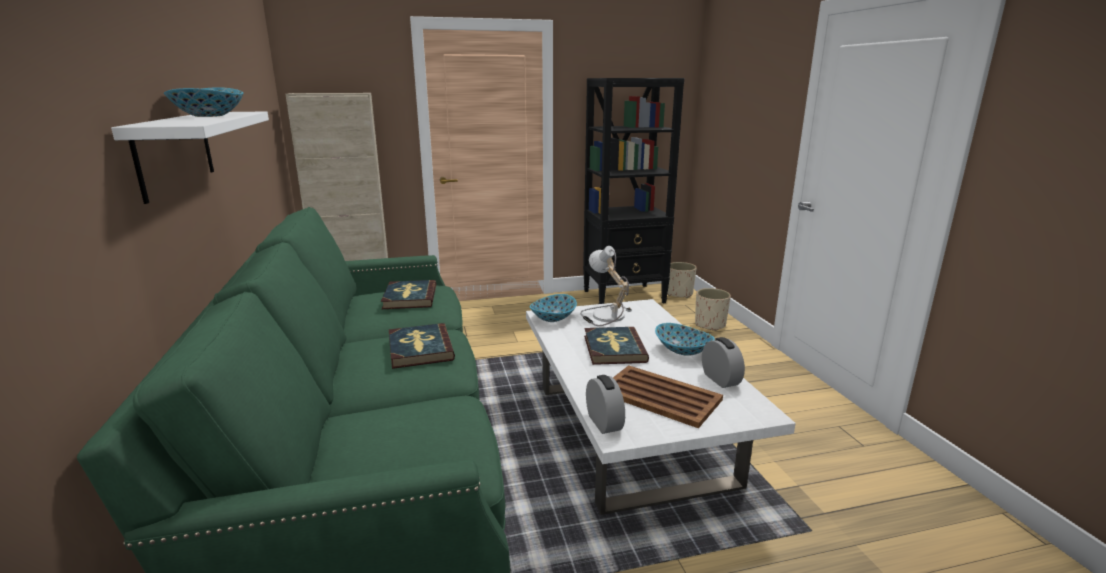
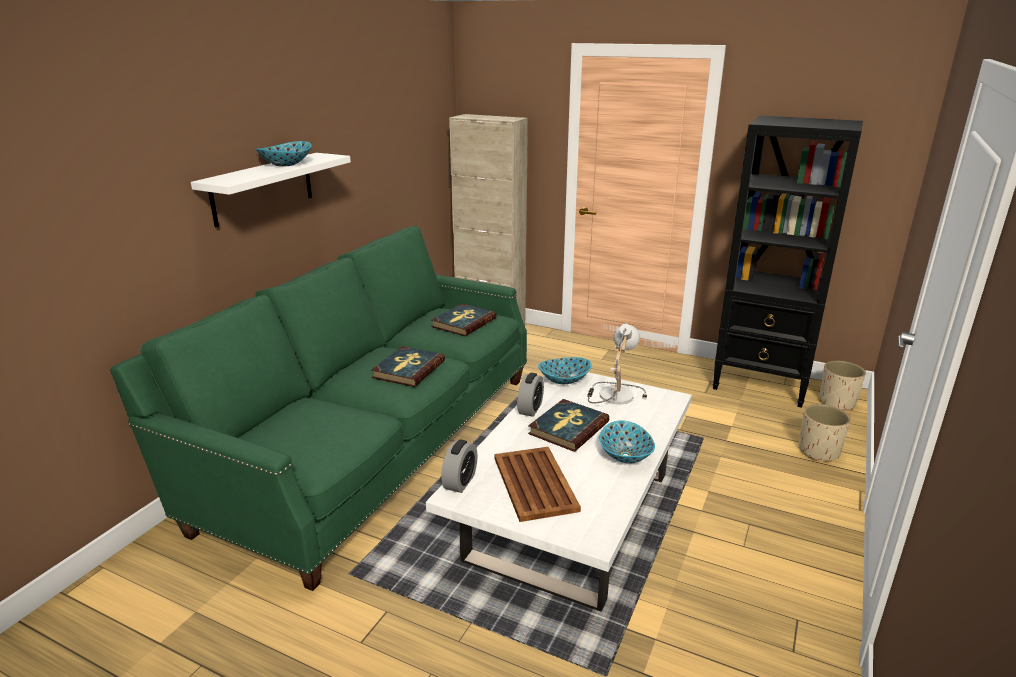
camera: 40 degrees right, 5 degrees up
(720, 379) = (611, 495): alarm clock -> alarm clock (530, 409)

